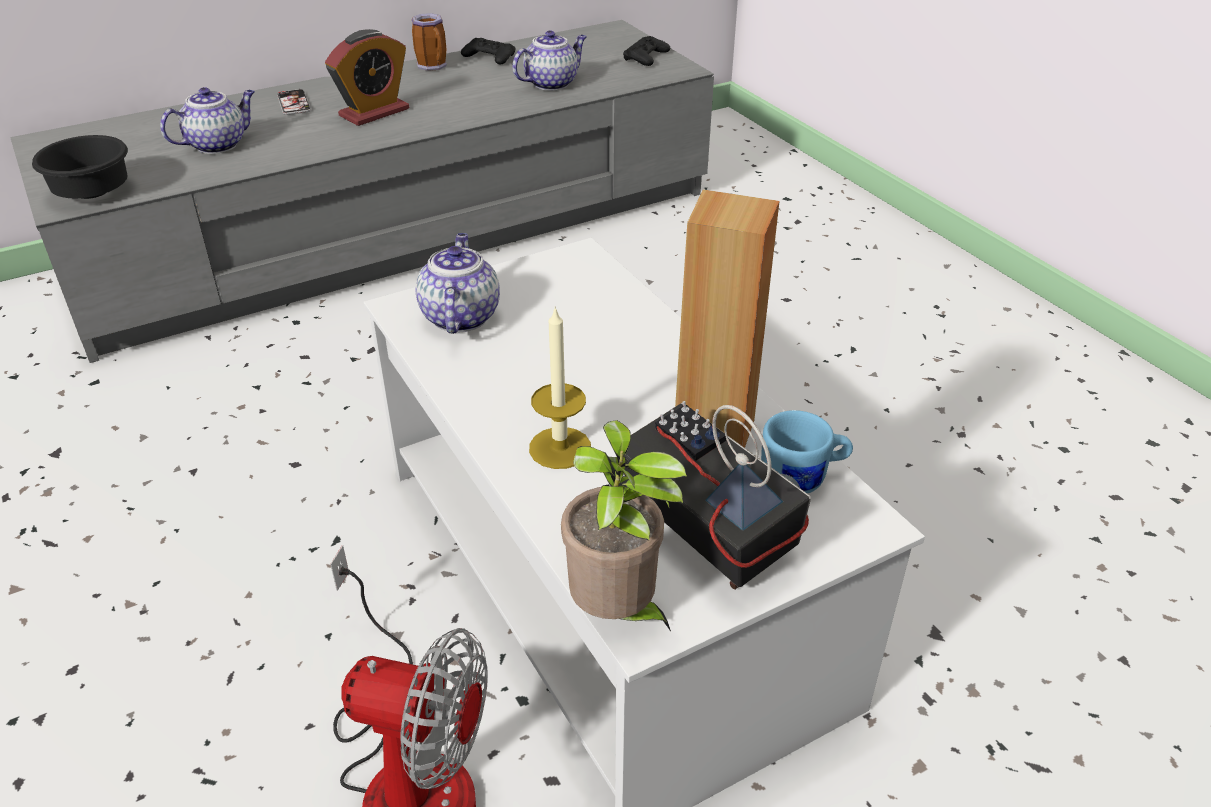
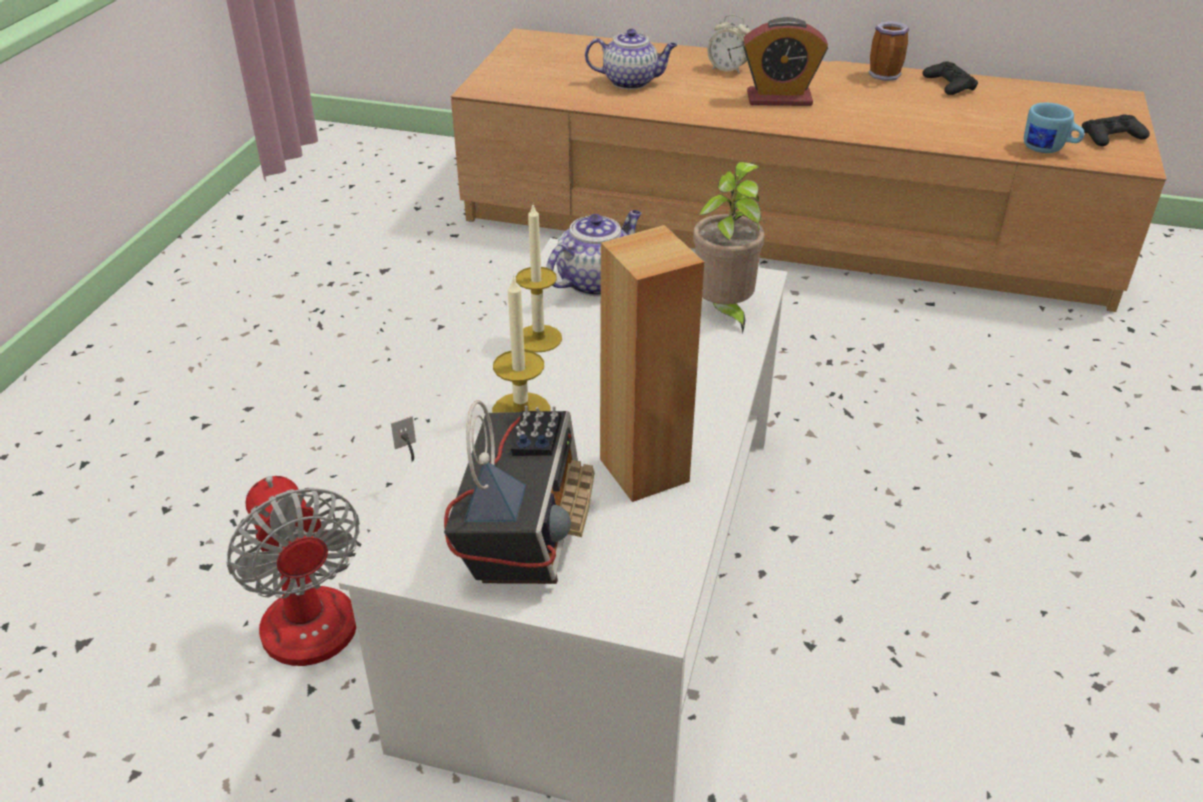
camera: 45 degrees right, 0 degrees up
(91, 194) = (507, 87): black bowl -> none
(294, 103) = (728, 69): phone -> alarm clock
(401, 232) = (783, 222): grey tv stand -> brown tv stand
(484, 385) = (538, 338): none -> candle
(551, 83) = (973, 128): teapot -> none
(618, 614) = (389, 541): potted plant -> potted plant (724, 312)
(803, 479) = (655, 548): blue mug -> blue mug (1049, 149)

